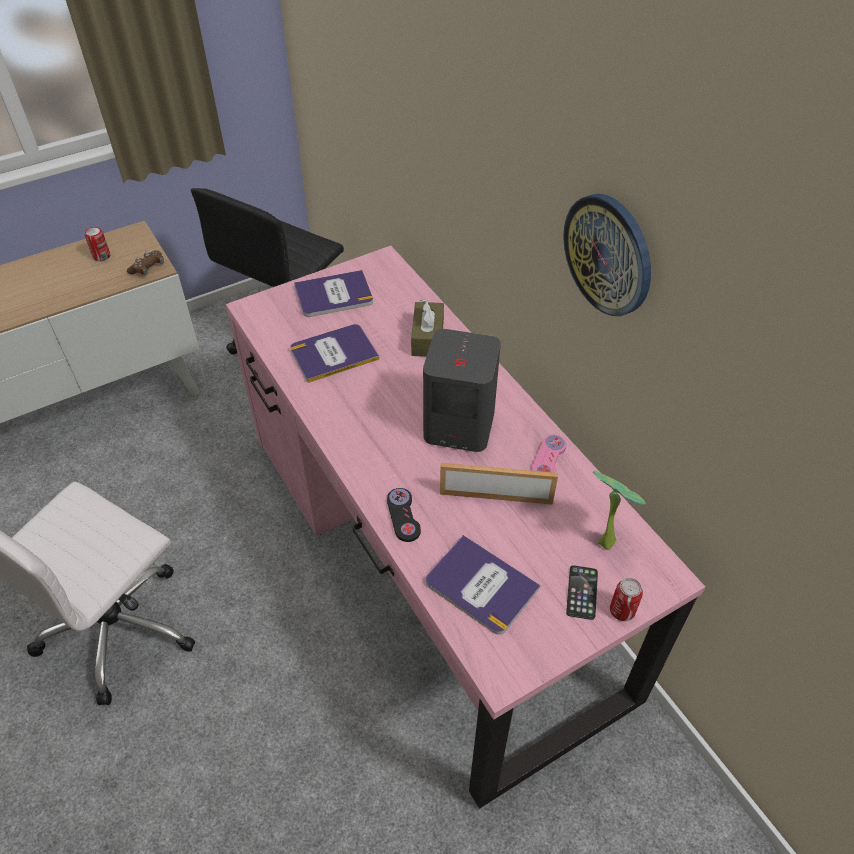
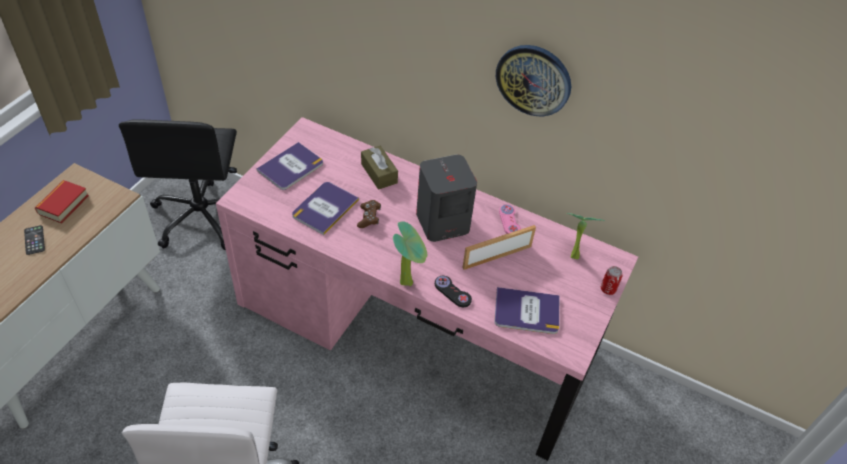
camera: 35 degrees left, 0 degrees up
(102, 256) = (63, 204): can -> book
(148, 268) = (113, 200): brown game controller -> brown game controller (369, 218)
(360, 477) = (408, 281): none -> potted plant
(582, 592) = (581, 289): phone -> phone (34, 240)

